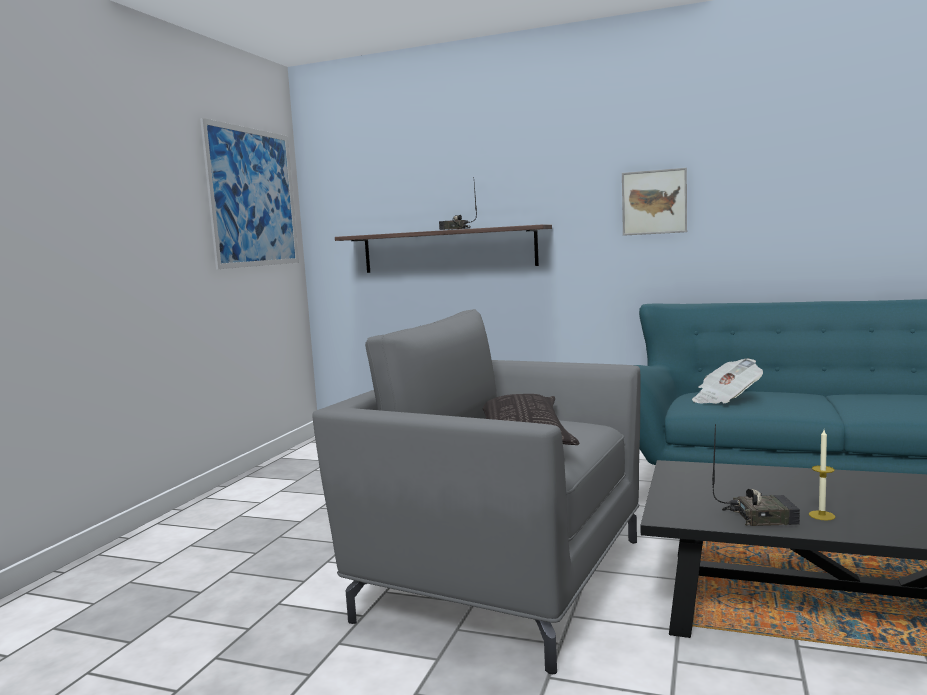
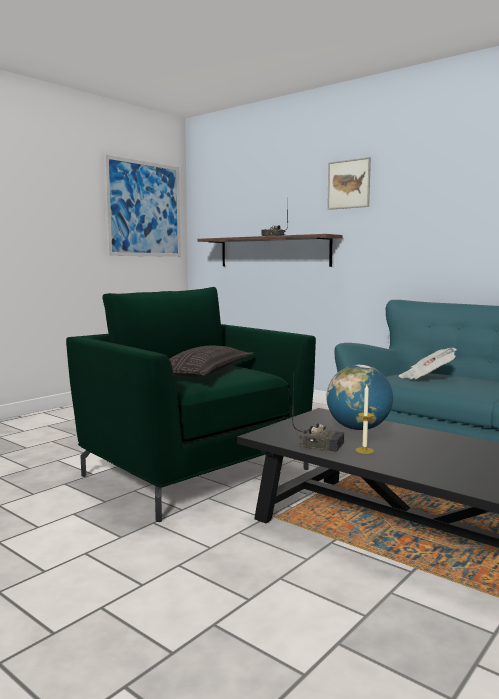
camera: 20 degrees right, 0 degrees up
(501, 576) = (195, 470): grey armchair -> green armchair
(654, 202) = (416, 219): picture -> picture (349, 184)
(757, 484) = (358, 429): none -> globe

